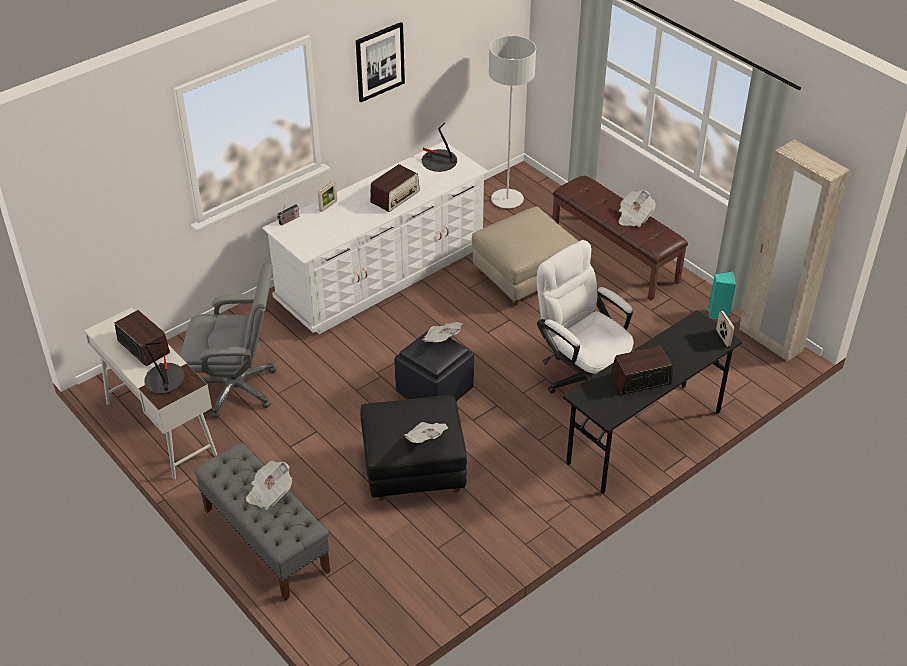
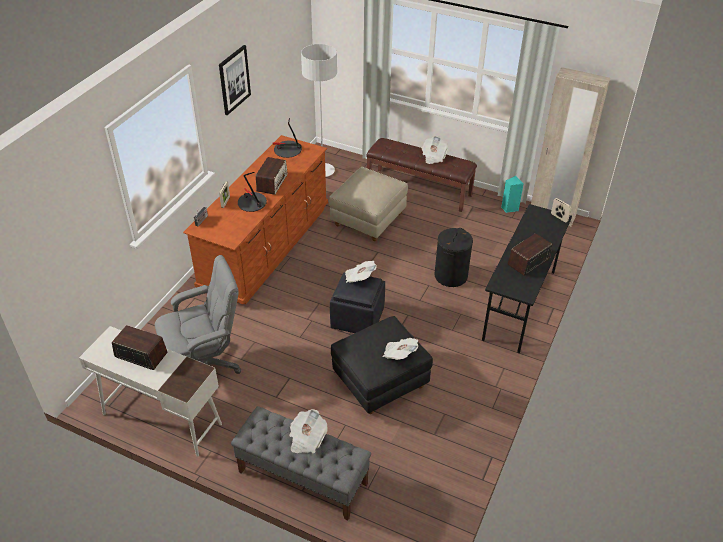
camera: 25 degrees left, 0 degrees up
(164, 380) = (176, 376): table lamp -> table lamp (252, 203)
(382, 274) = (266, 247): white dresser -> brown dresser
(581, 375) = (451, 275): white office chair -> black laundry basket

